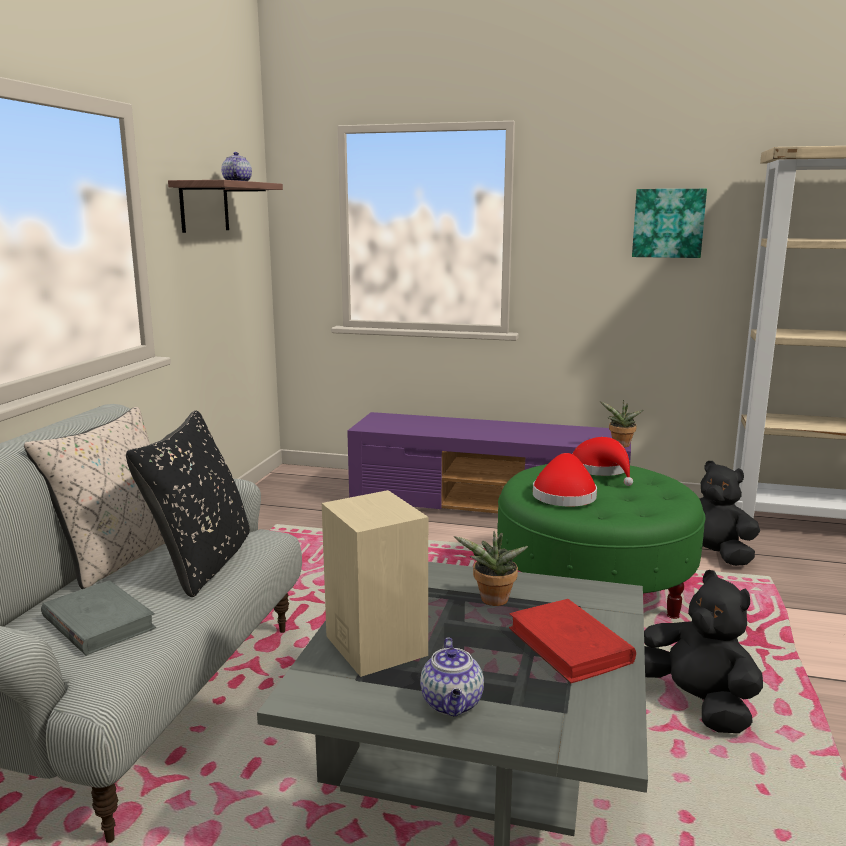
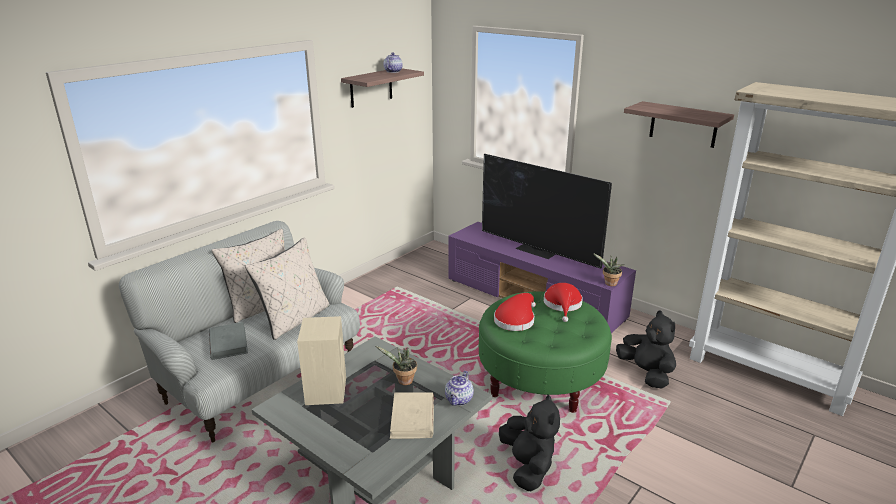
camera: 25 degrees right, 10 degrees up
(203, 563) = (295, 319): black pillow -> beige pillow
(452, 704) = (329, 431): teapot -> teapot (459, 400)
(489, 428) = (538, 250): none -> television
(570, 645) = (412, 418): red book -> beige book
(668, 223) = (683, 124): picture -> shelf

